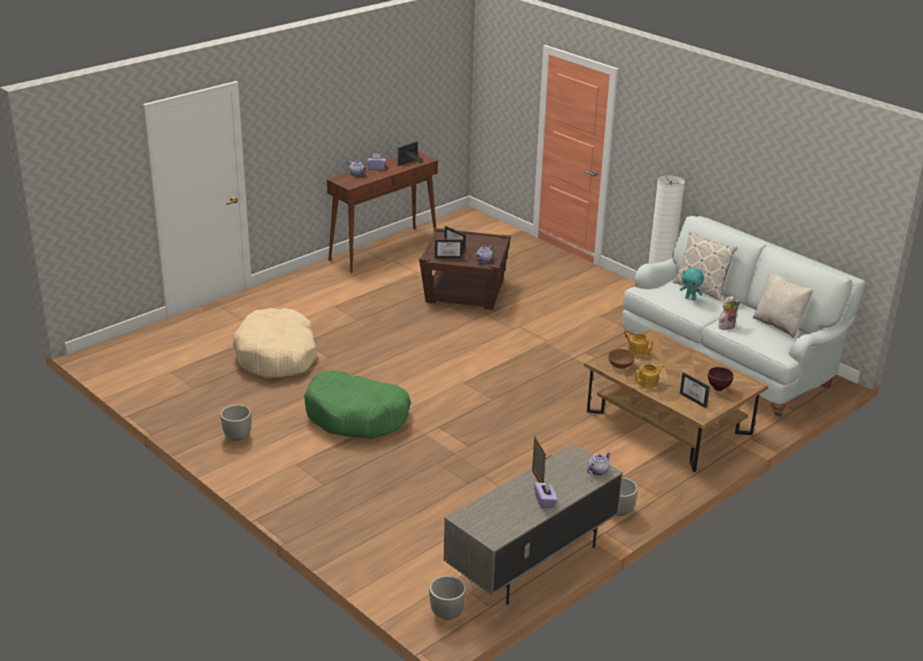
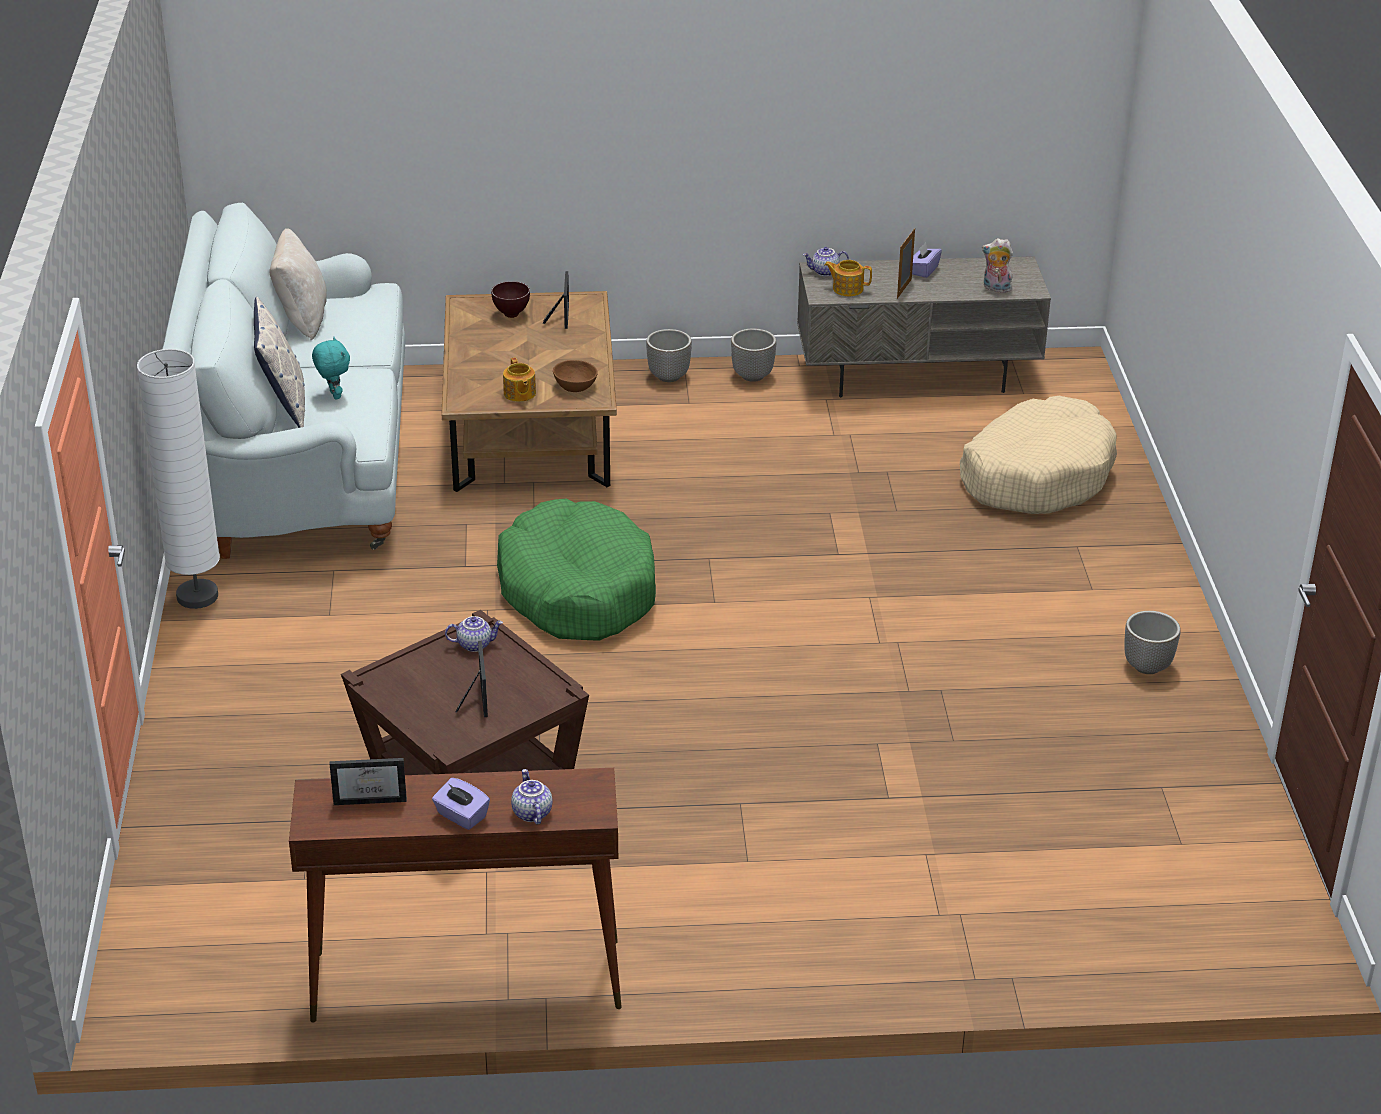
camera: 140 degrees left, 5 degrees up
(277, 356) = (963, 790): beige dog bed -> beige dog bed (1036, 475)
(357, 416) = (937, 619): green dog bed -> green dog bed (577, 590)
(446, 613) = (1064, 372): planter -> planter (669, 377)
(449, 256) = (522, 682): picture frame -> none
(648, 383) = (581, 354): teapot -> teapot (847, 288)
(726, 326) = (366, 347): plush toy -> plush toy (995, 288)

